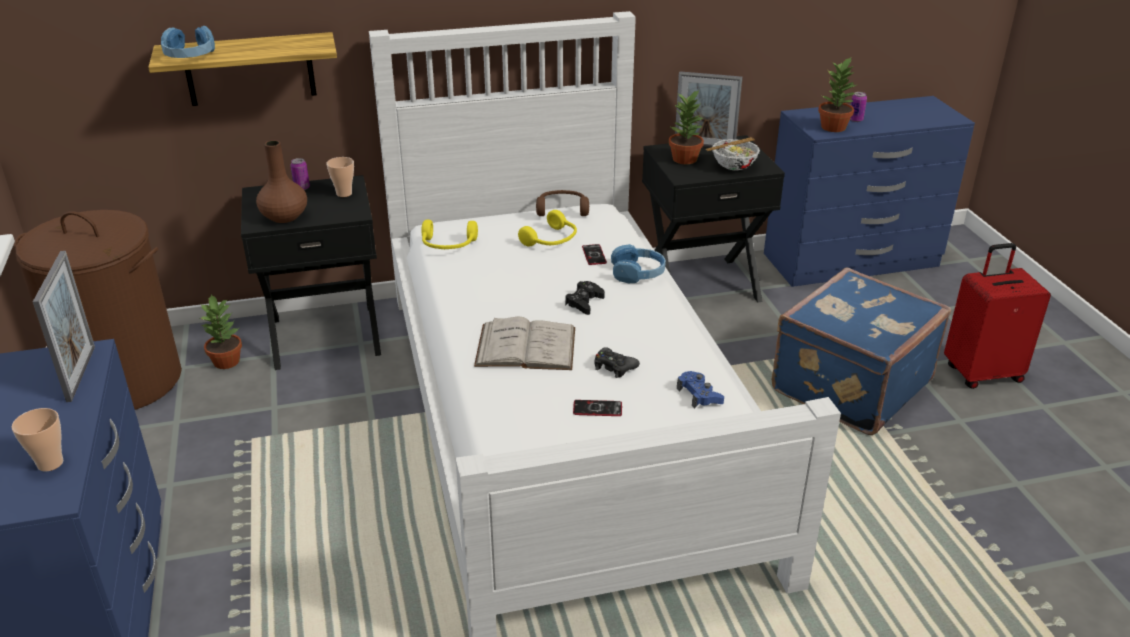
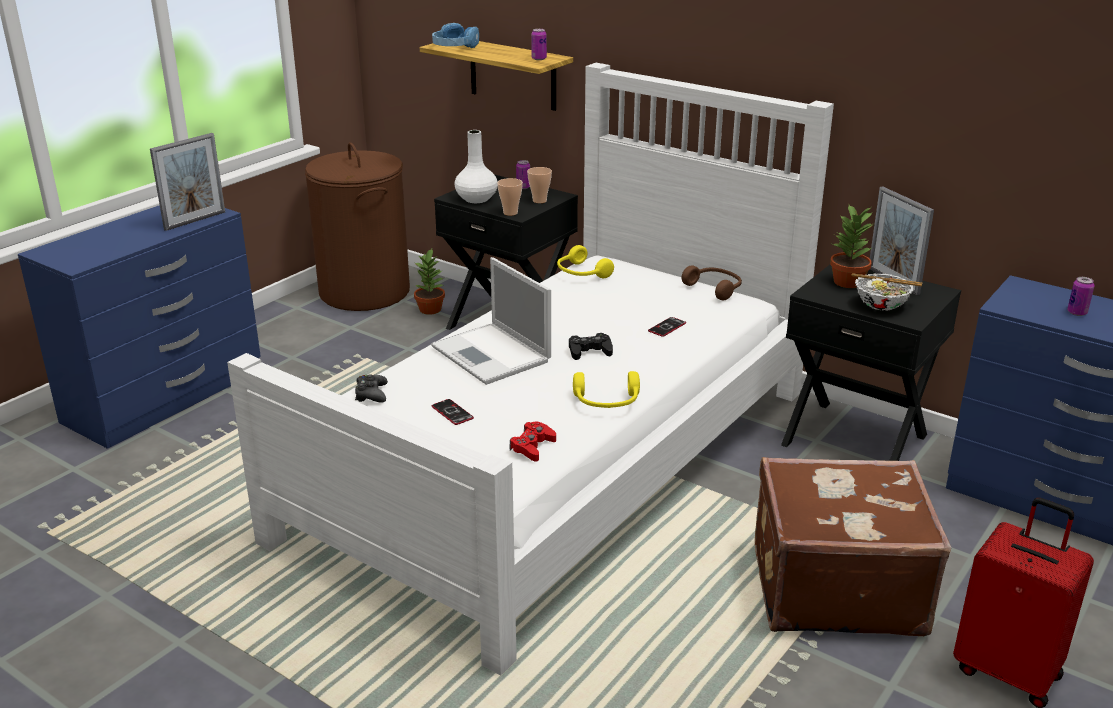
camera: 50 degrees right, 5 degrees down
(50, 463) = (105, 251): cup -> cup (510, 213)
(284, 217) = (476, 199): brown vase -> white vase
(308, 42) = (539, 58): none -> can
(526, 346) = (492, 355): white book -> laptop
(551, 240) = (658, 304): yellow headphones -> yellow headphones (606, 402)
(614, 367) = (517, 398): black game controller -> black game controller (371, 394)
(638, 273) = (672, 354): blue headphones -> none
(699, 395) = (532, 447): blue game controller -> red game controller
(834, 127) = (1031, 308): potted plant -> none
(848, 385) = (834, 587): blue suitcase -> brown suitcase

